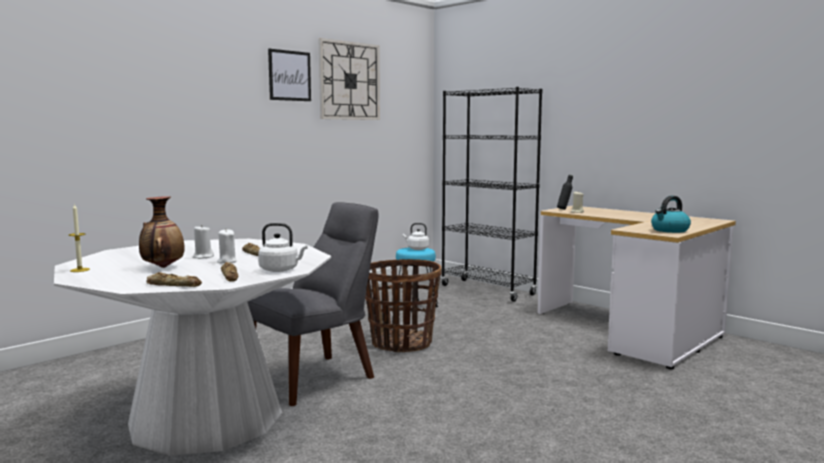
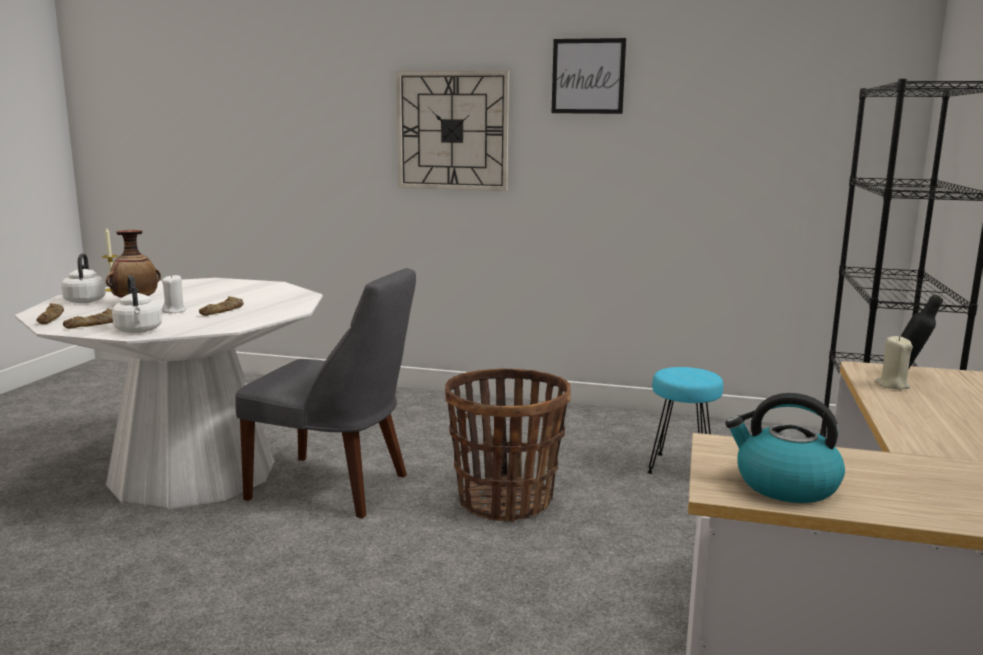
camera: 60 degrees right, 5 degrees up
(203, 257) = (196, 302): white candle -> none
(349, 81) = (706, 77): wall clock -> wall clock (452, 131)
(417, 249) = (692, 374): white kettle -> white kettle (85, 300)

